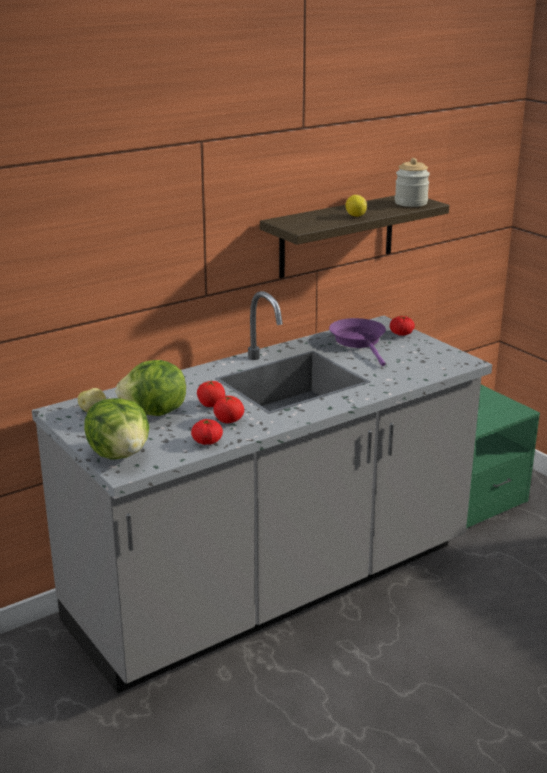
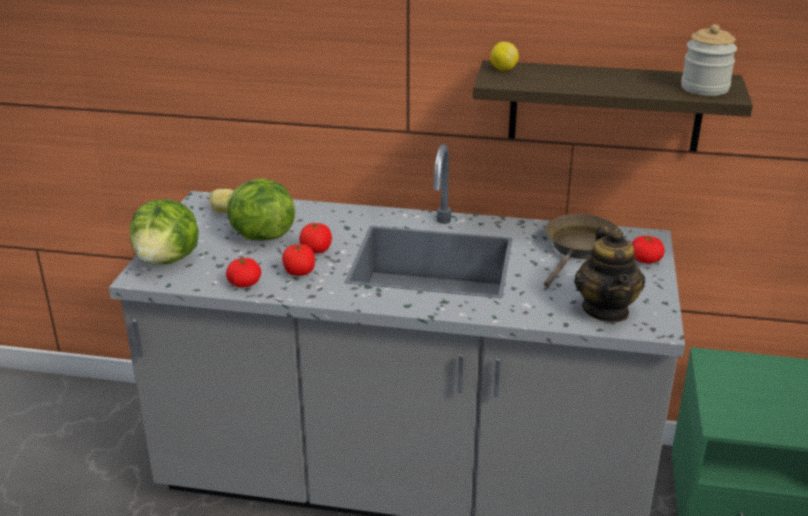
camera: 45 degrees right, 5 degrees up
(355, 216) = (593, 84): lemon -> lemon (503, 69)
(359, 342) = (579, 249): purple frying pan -> brown frying pan
(430, 364) = (606, 310): none -> teapot

